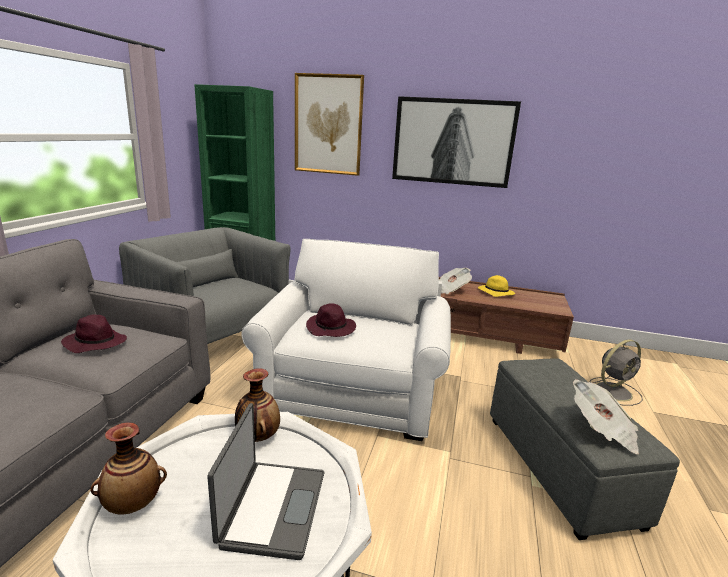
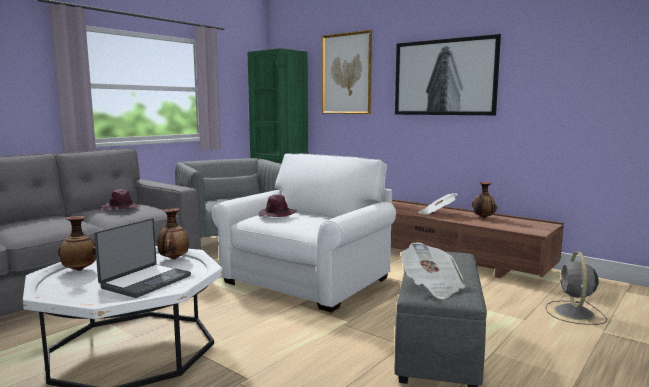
camera: 25 degrees right, 10 degrees down
(495, 292) = (483, 218): yellow hat -> vase
(614, 391) = (574, 313): grey fan -> grey fan turned 105 degrees clockwise

